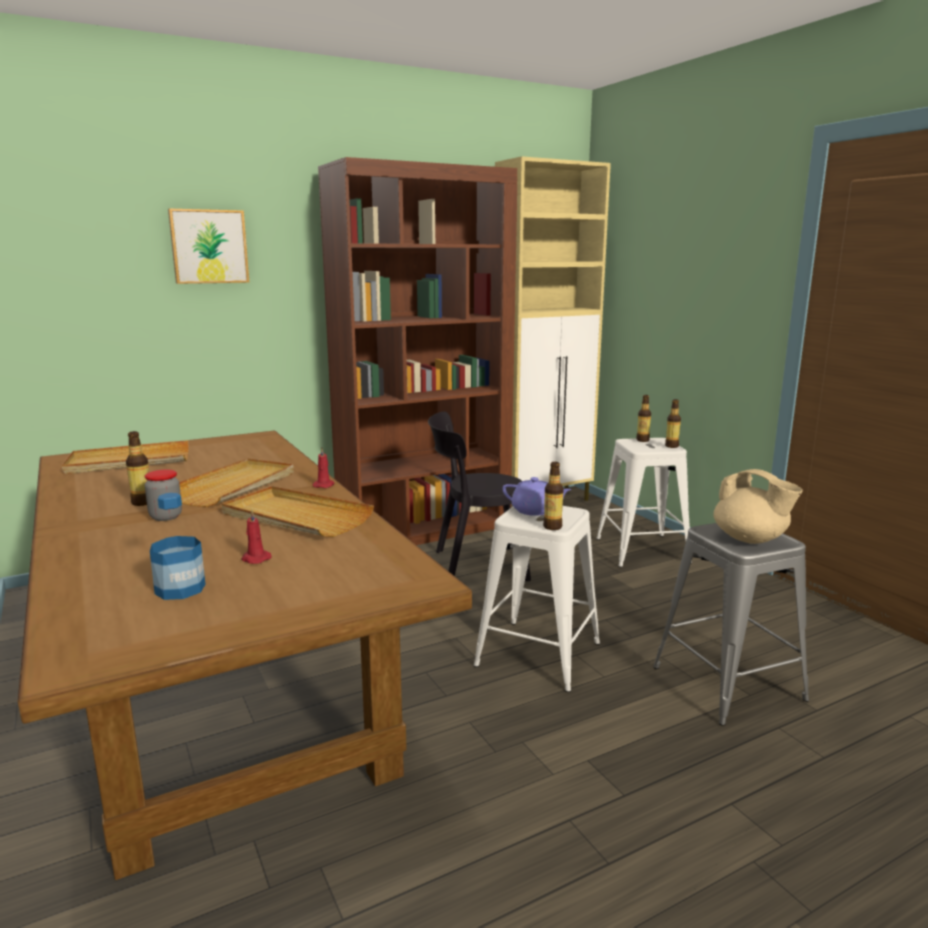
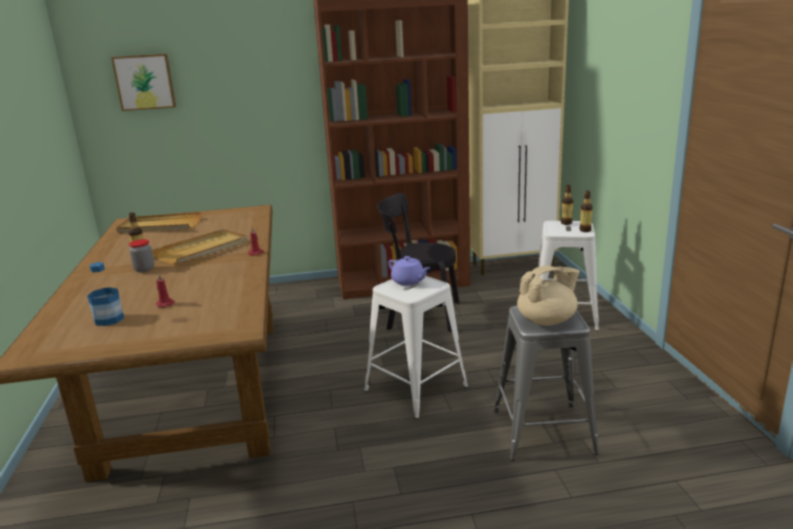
camera: 20 degrees right, 5 degrees up
(209, 246) = (235, 67): picture -> picture (145, 82)
(295, 517) = (215, 276): beige tray -> none
(552, 527) = (407, 296): bottle -> none
(750, 539) = (547, 321): beige teapot -> beige teapot turned 90 degrees counterclockwise

